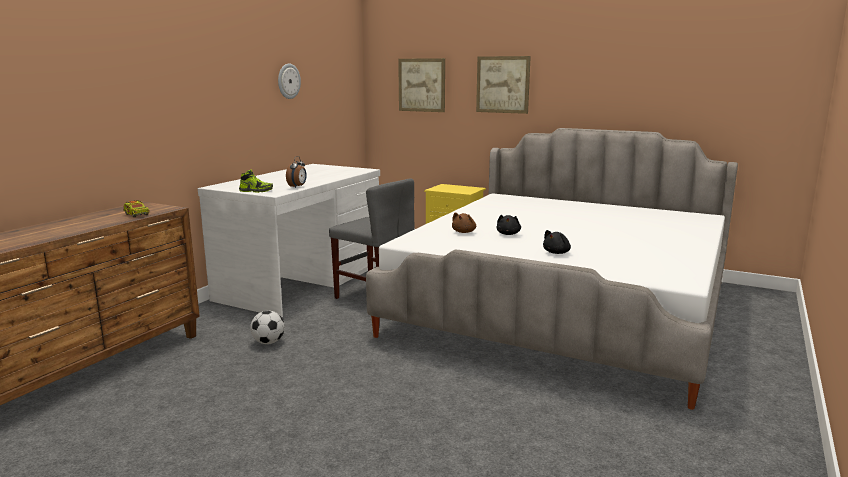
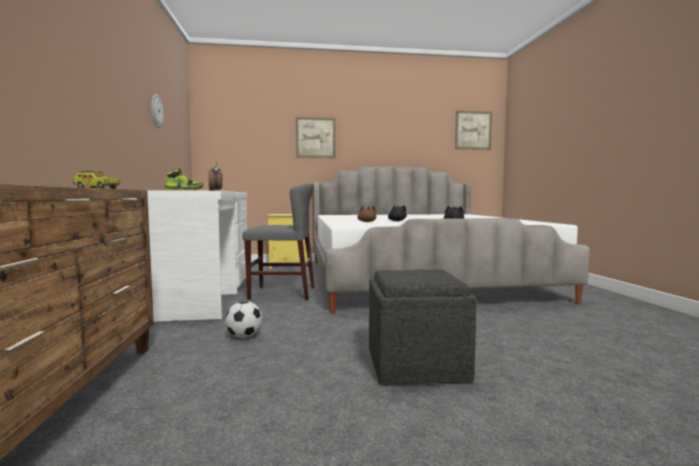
camera: 35 degrees left, 10 degrees down
(336, 415) = (415, 365): none -> grey ottoman
(421, 85) = (248, 137): picture -> picture (473, 130)

